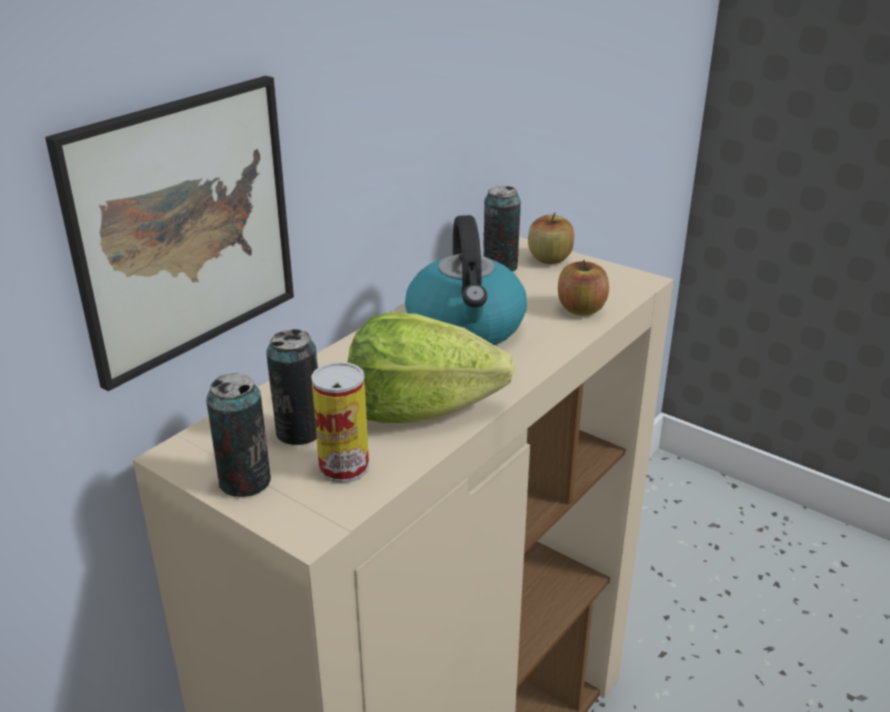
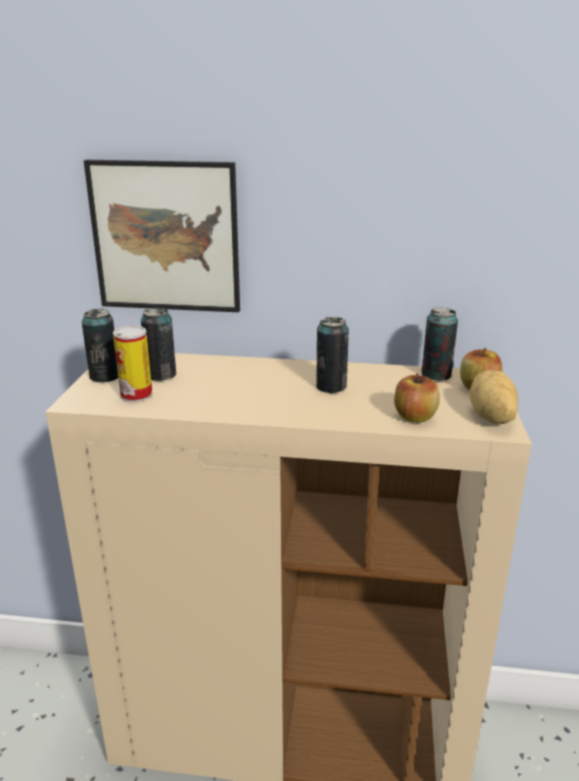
camera: 60 degrees right, 5 degrees down
(420, 409) = (215, 398): lettuce -> none
(466, 328) = (331, 386): kettle -> can
(614, 276) = (490, 417): none -> potato

